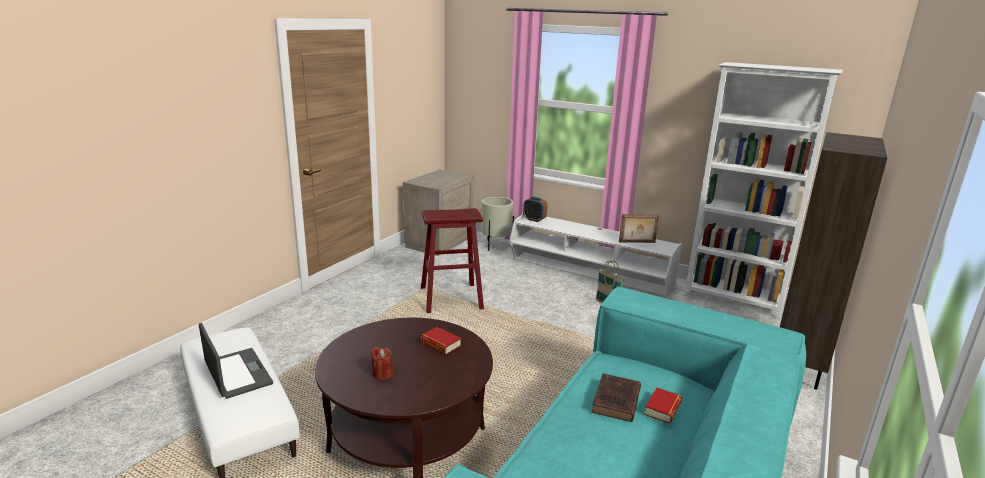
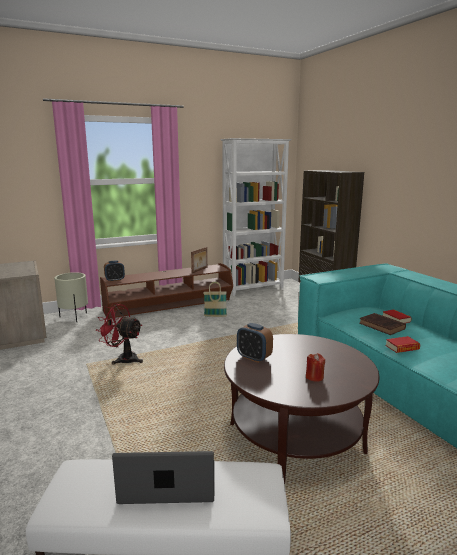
camera: 55 degrees left, 5 degrees down
(397, 332) = (254, 358): none -> alarm clock
(440, 344) = (289, 347): book -> book (402, 347)
(451, 298) = (123, 359): red stool -> red fan
(589, 274) = (170, 306): white tv stand -> brown tv stand

